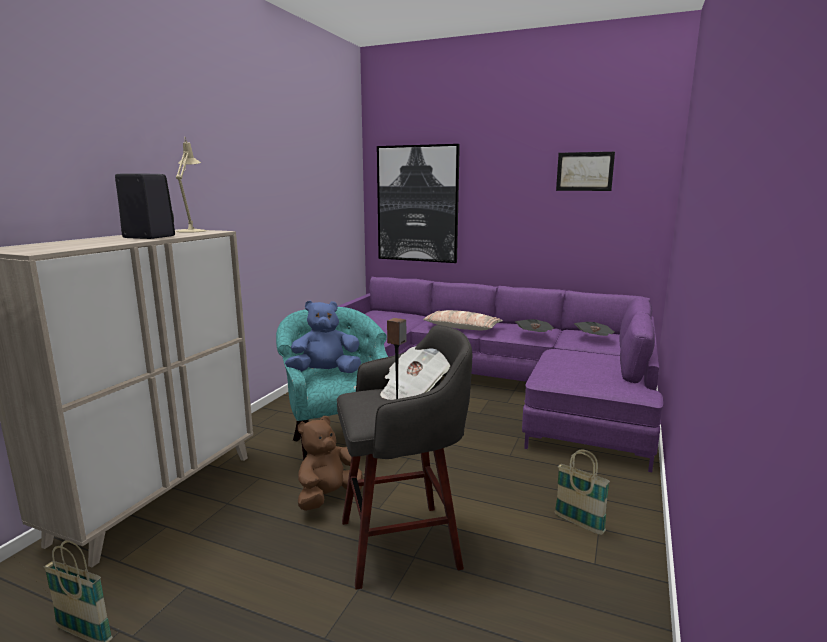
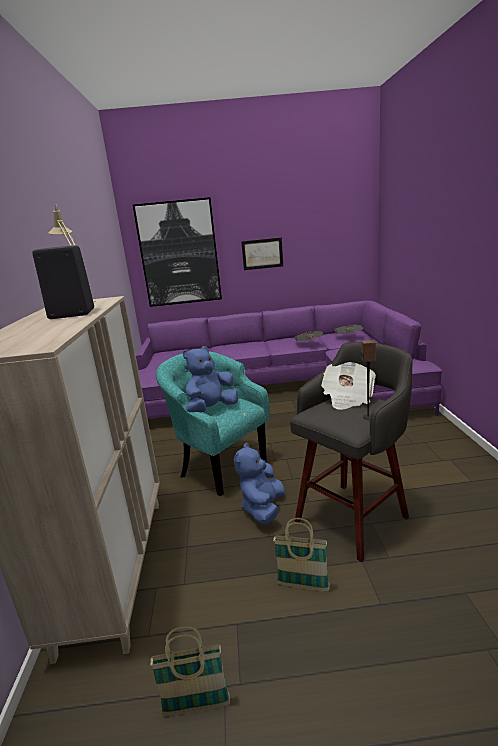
camera: 25 degrees left, 5 degrees up
(328, 497) = (263, 508): brown plush toy -> blue plush toy
(461, 328) = (249, 350): pillow -> none
(578, 523) = (437, 461): basket -> basket (303, 586)
(584, 171) = (314, 212): picture -> picture (262, 253)

